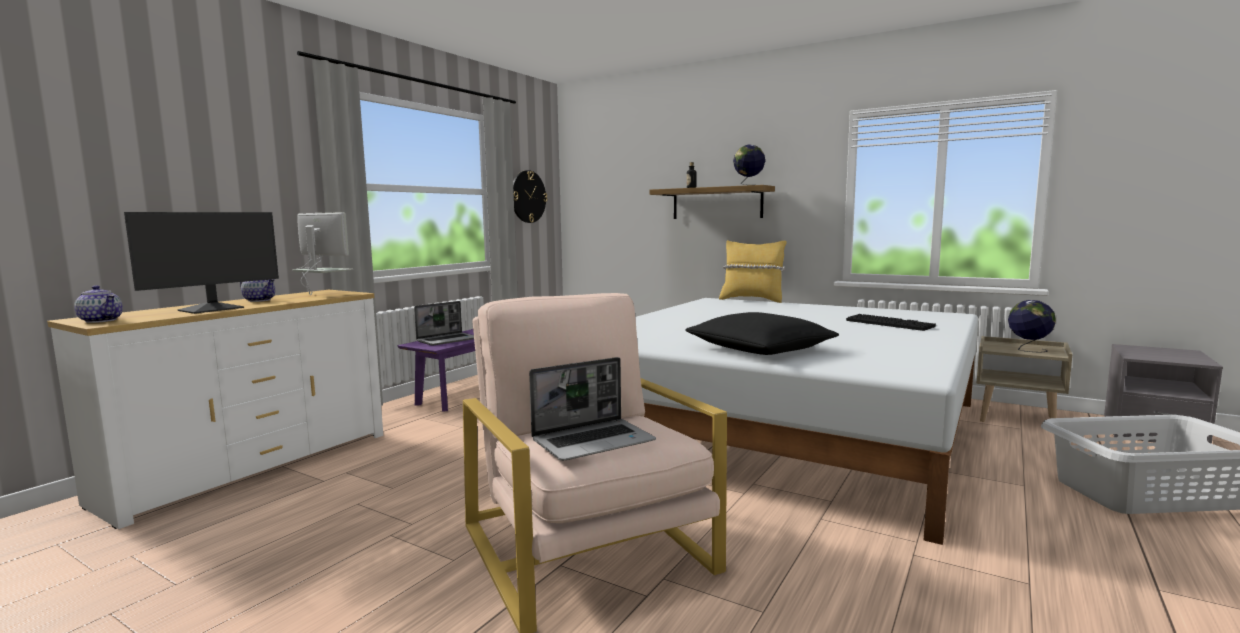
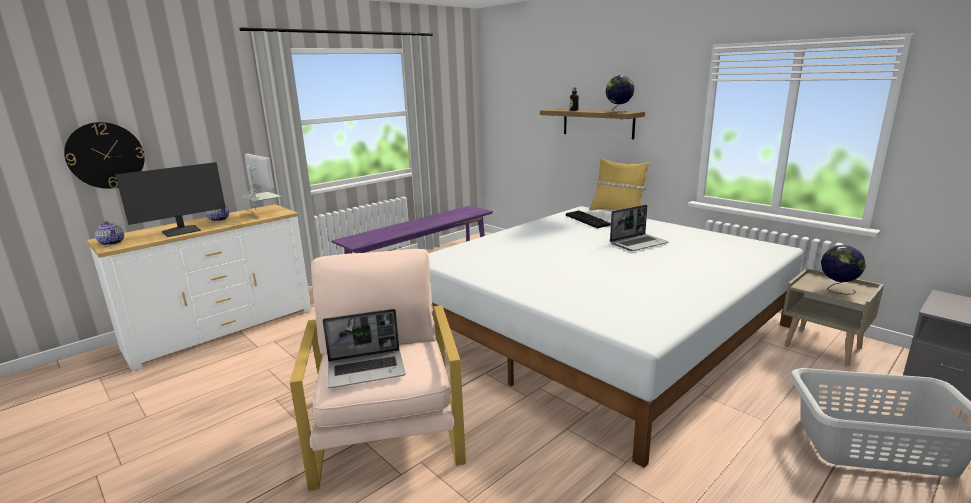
camera: 15 degrees right, 10 degrees up
(448, 340) = (368, 237): laptop -> laptop (638, 243)
(528, 196) = (448, 111): wall clock -> wall clock (105, 155)
(759, 349) = (552, 286): black pillow -> none
(890, 324) = (701, 258): keyboard -> keyboard (588, 220)

